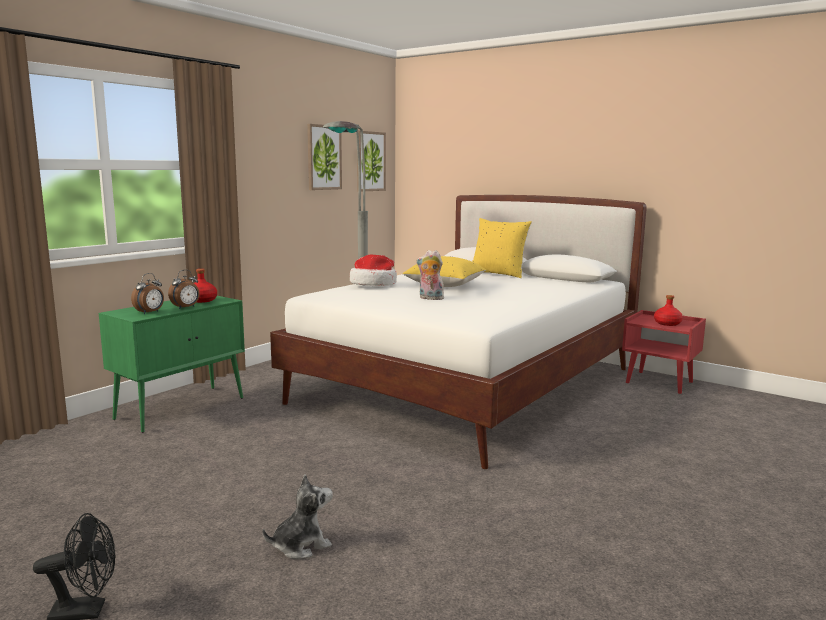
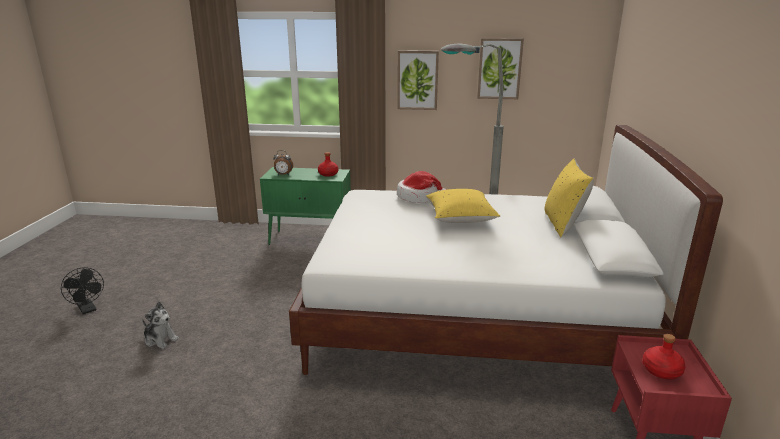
camera: 60 degrees right, 10 degrees up
(186, 307) = (304, 177): alarm clock -> none
(370, 161) = (568, 72): picture -> picture (417, 80)
(430, 298) = (402, 225): plush toy -> none

